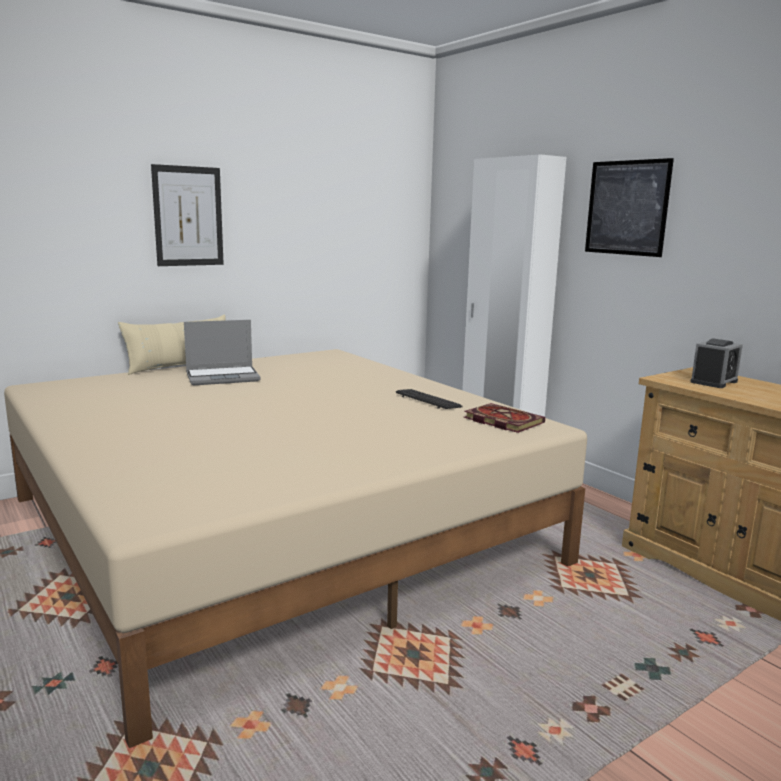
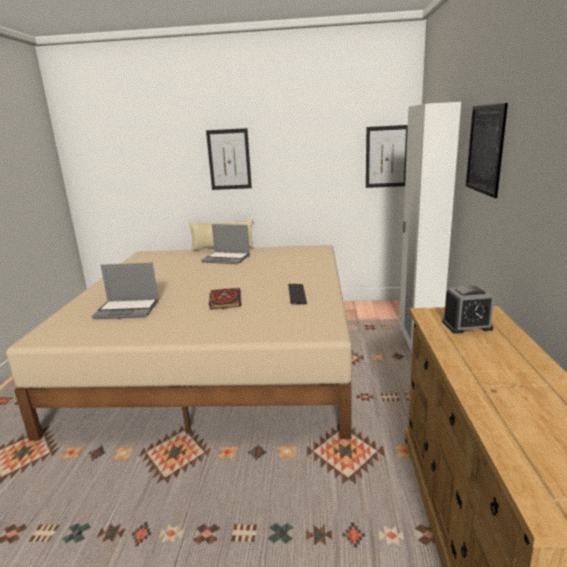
camera: 40 degrees right, 5 degrees up
(221, 455) = (128, 310): none -> laptop
(398, 226) = (387, 157): none -> picture
(501, 420) = (307, 320): book -> book (224, 300)

